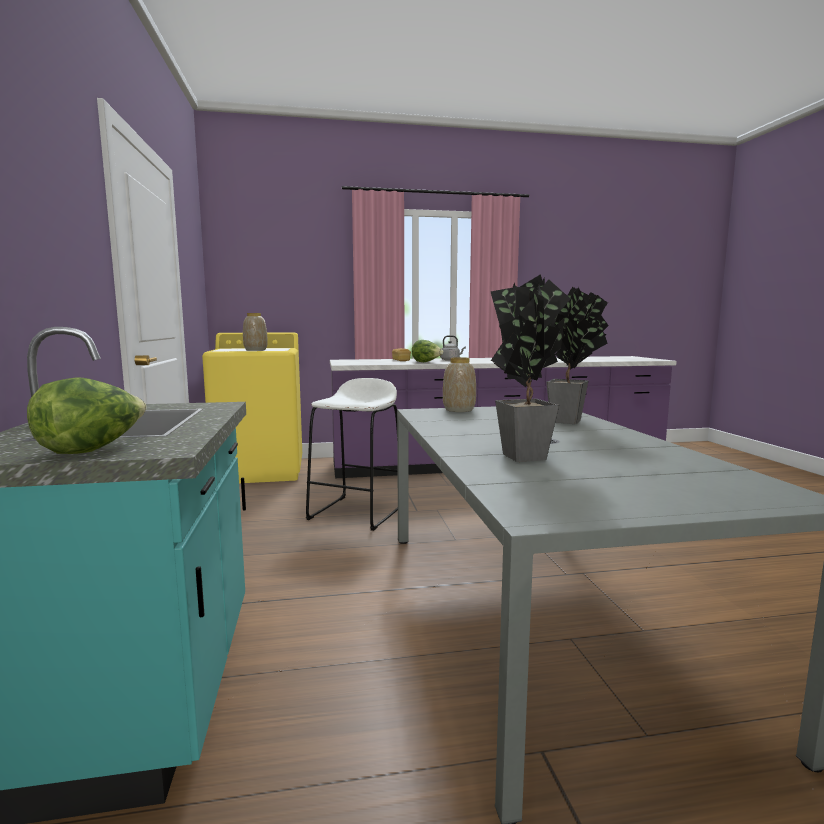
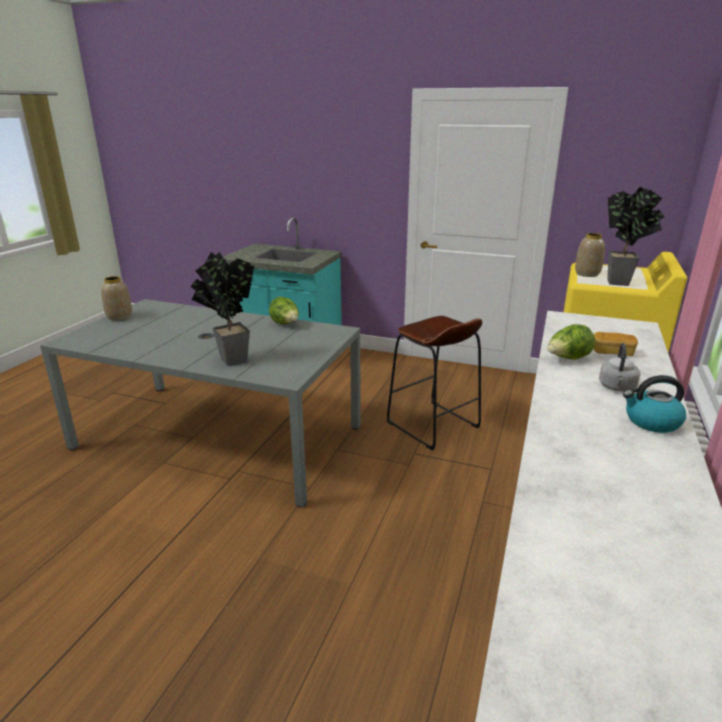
camera: 120 degrees right, 15 degrees up
(93, 449) = (245, 252): lettuce -> lettuce (285, 324)
(357, 512) = (432, 425): white stool -> brown stool
(459, 410) = (326, 343): vase -> vase (119, 317)
(478, 358) = (651, 422): none -> kettle
(524, 454) = (195, 322): potted plant -> potted plant (622, 283)

